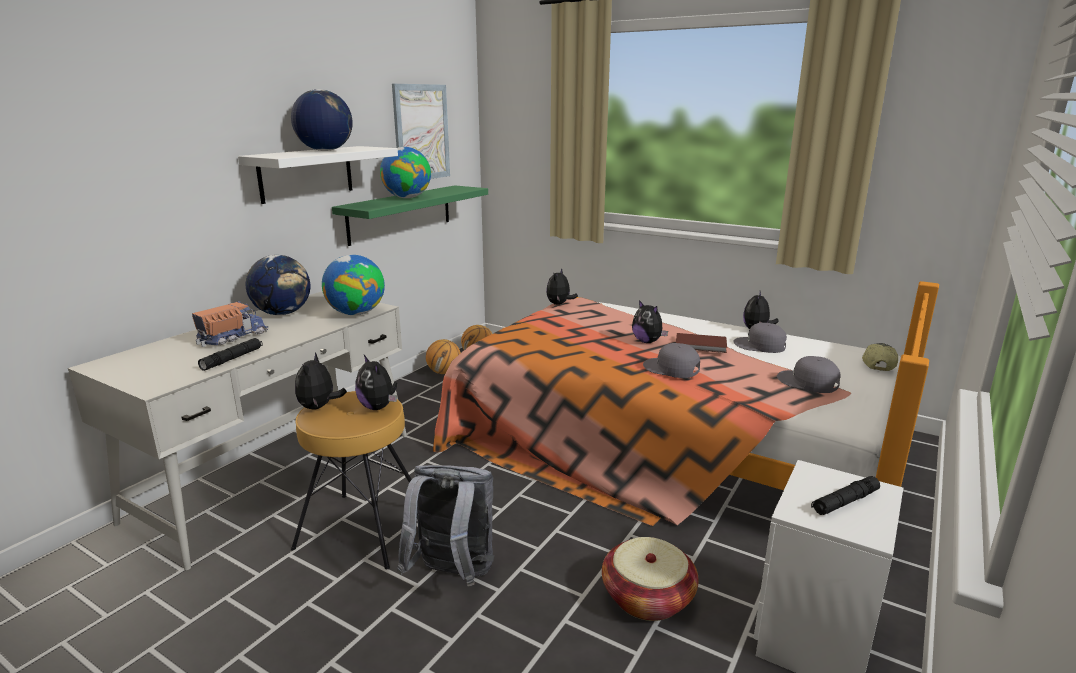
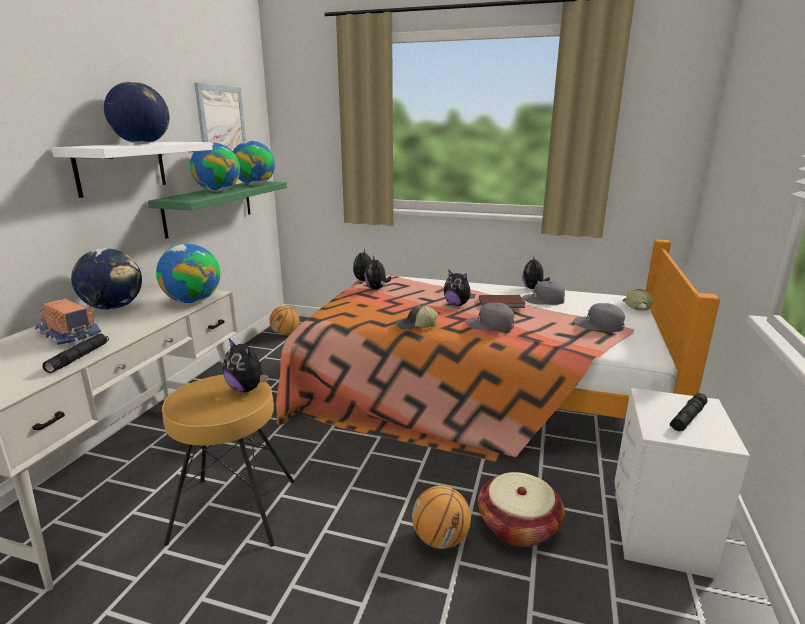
camera: 15 degrees left, 0 degrees up
(232, 337) = (67, 336): toy truck -> toy truck turned 75 degrees counterclockwise
(319, 407) = (184, 396): plush toy -> plush toy (377, 289)
(444, 372) = (260, 351): basketball -> basketball (441, 539)
(451, 191) = (255, 185): none -> globe
(452, 575) = (339, 539): grey backpack -> none
(586, 362) = (416, 326): none -> cap

